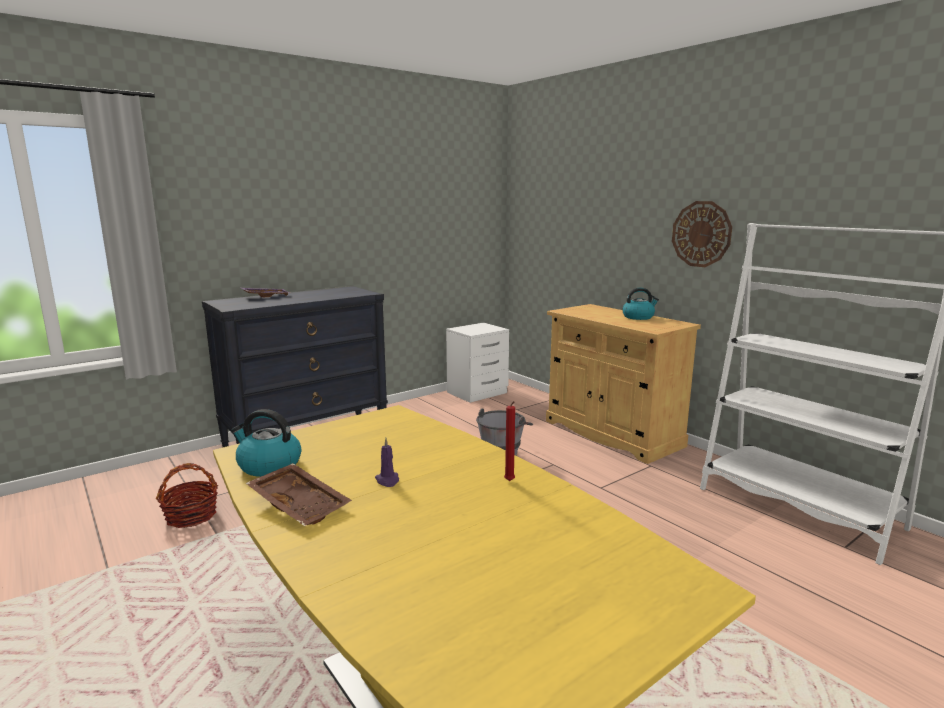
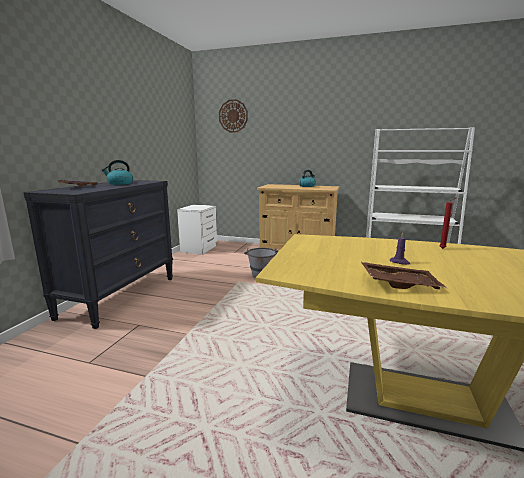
camera: 35 degrees left, 0 degrees up
(191, 516) = (102, 373): basket -> none
(268, 465) = (320, 274): kettle -> kettle (120, 183)
(701, 234) = (335, 139): wall clock -> wall clock (233, 116)

